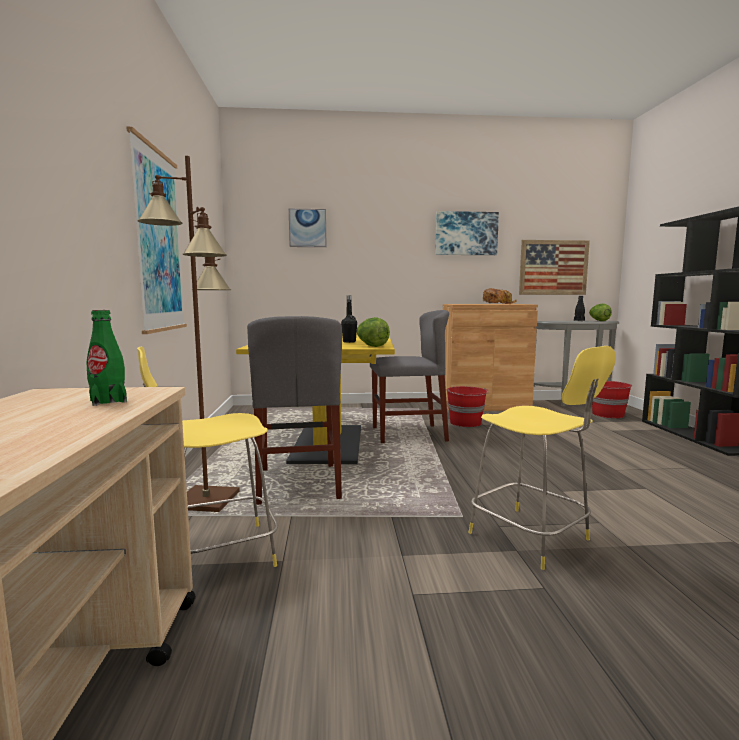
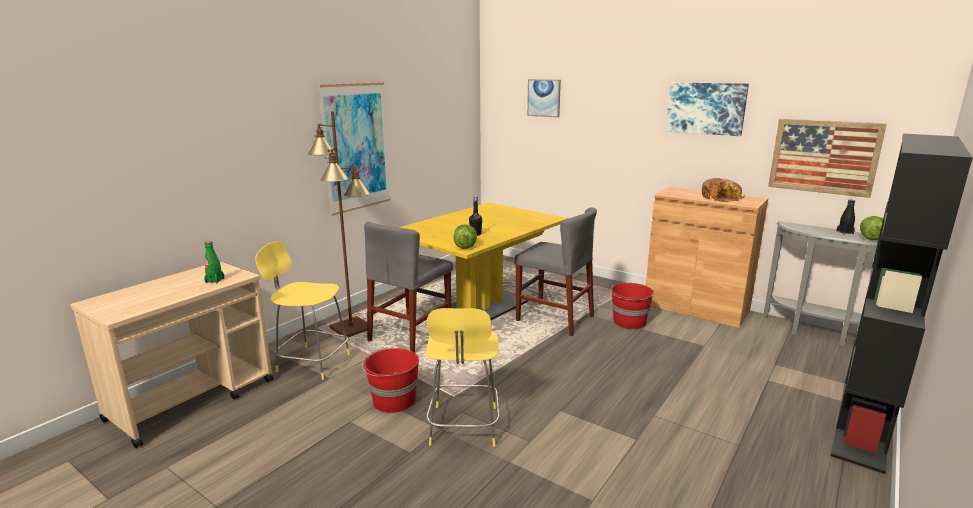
camera: 40 degrees right, 10 degrees up
(608, 414) = (822, 362): red bucket -> red bucket (393, 401)

